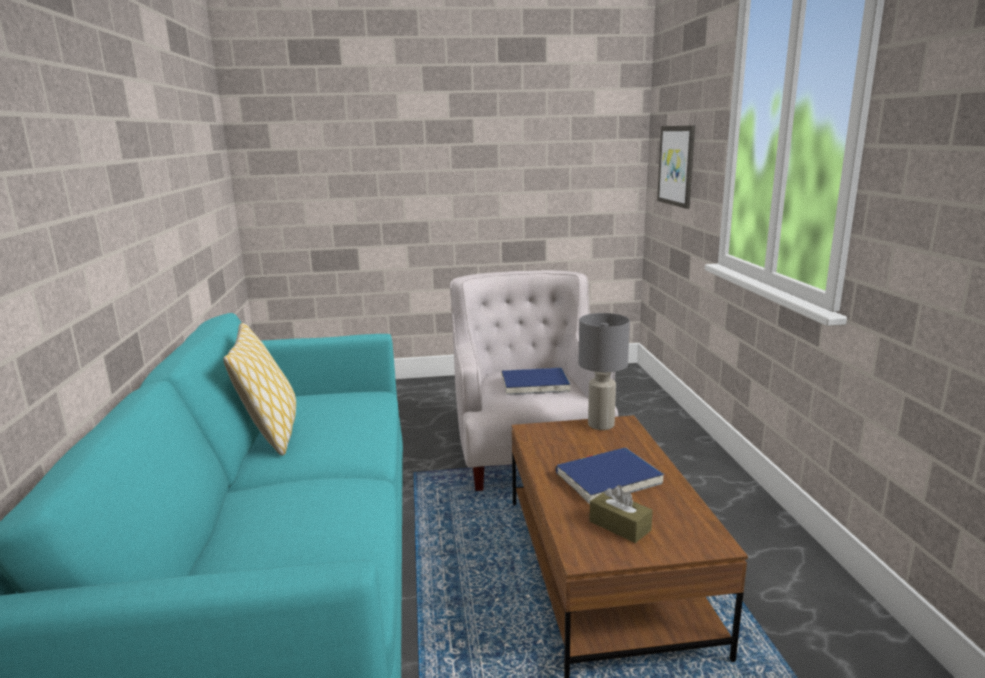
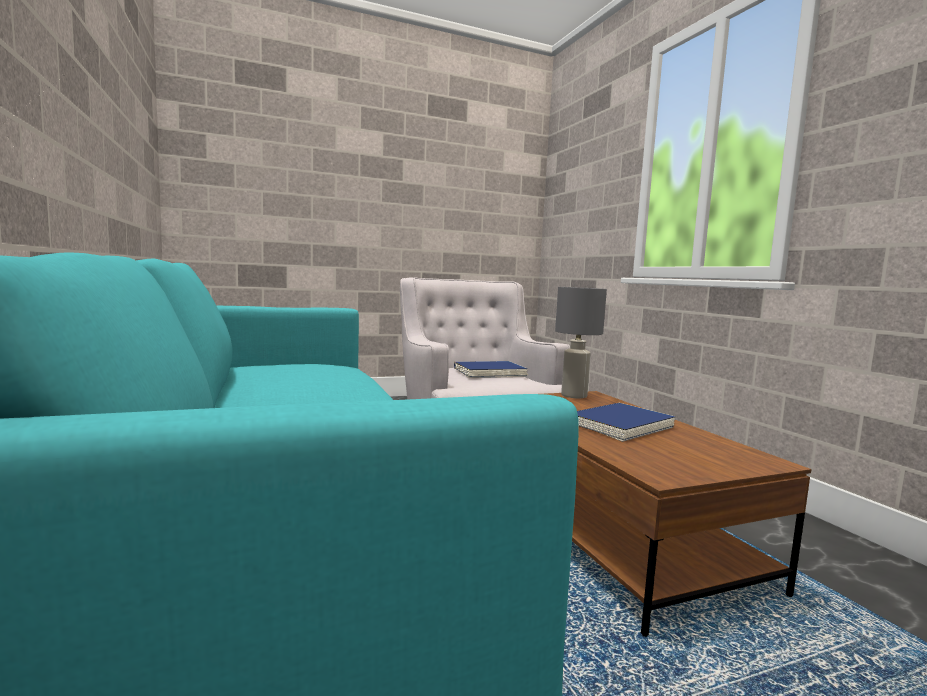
camera: 15 degrees left, 10 degrees down
(271, 434) = (241, 383): pillow -> none
(619, 526) = (669, 454): brown tissue box -> none
(677, 165) = (580, 209): picture -> none

